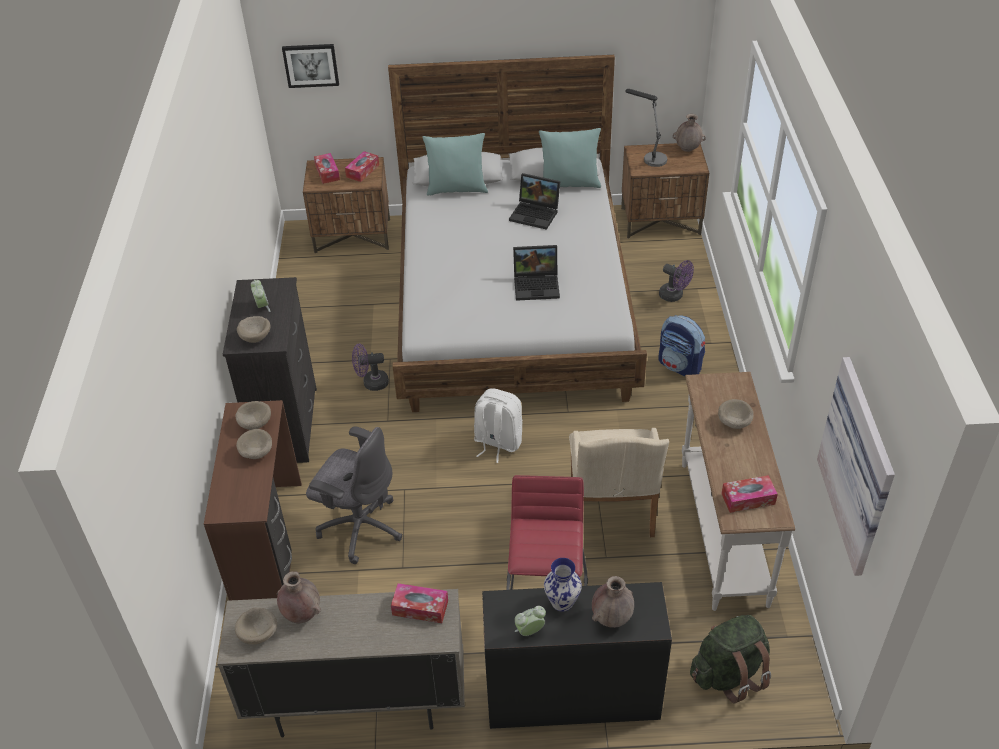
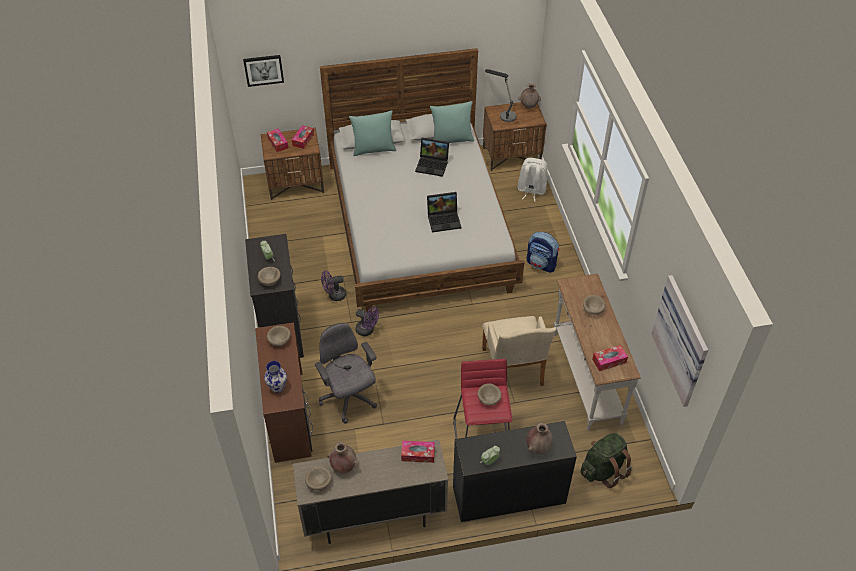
camera: 10 degrees left, 5 degrees up
(256, 453) = (285, 361): beige bowl -> beige bowl (488, 399)
(360, 527) = (349, 399): grey office chair -> grey office chair turned 135 degrees counterclockwise
(497, 442) = (429, 330): white backpack -> white backpack (531, 190)
(562, 602) = (506, 440): vase -> vase (277, 387)
(674, 296) = (530, 212): purple fan -> purple fan (367, 330)

